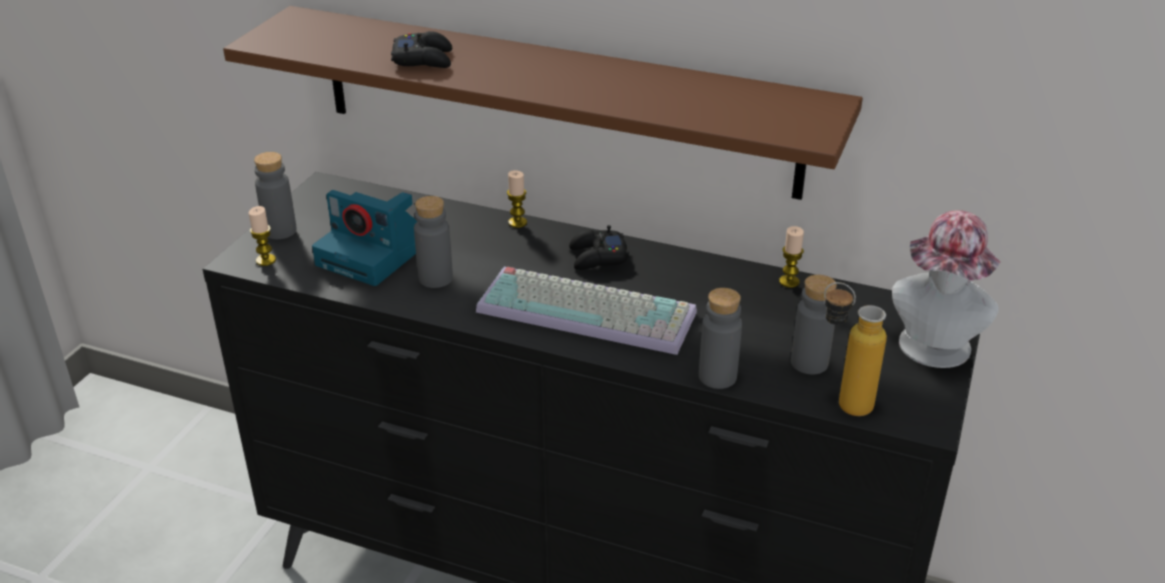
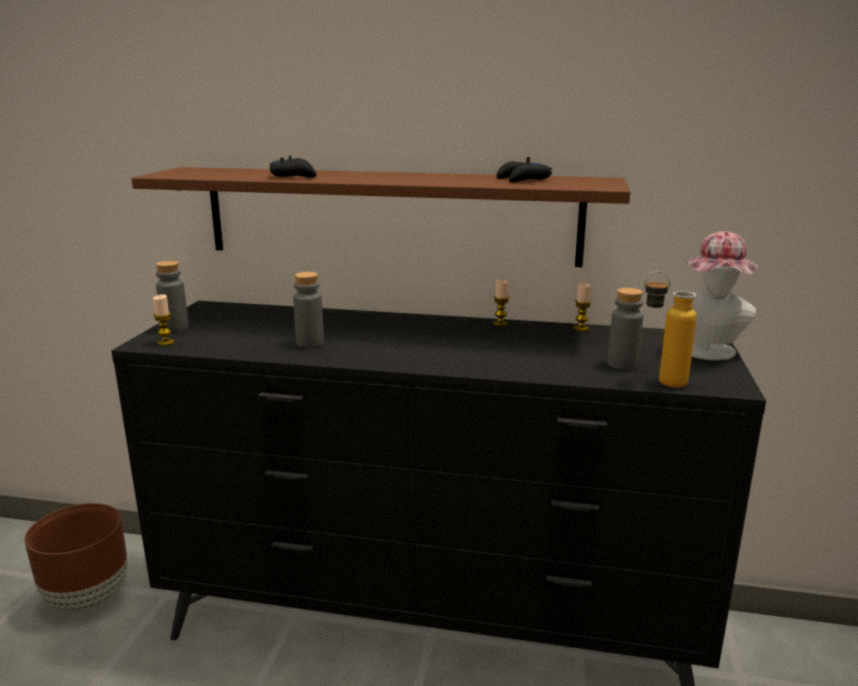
camera: 10 degrees left, 15 degrees down
(195, 502) = (89, 599): none -> brown planter
(373, 255) = (255, 335): camera -> none
(517, 222) = (364, 314): candle -> candle (500, 324)
(590, 310) = (440, 350): keyboard -> none
(597, 257) = (433, 326): black game controller -> black game controller (523, 179)
(717, 377) = (557, 376): grey bottle -> none

